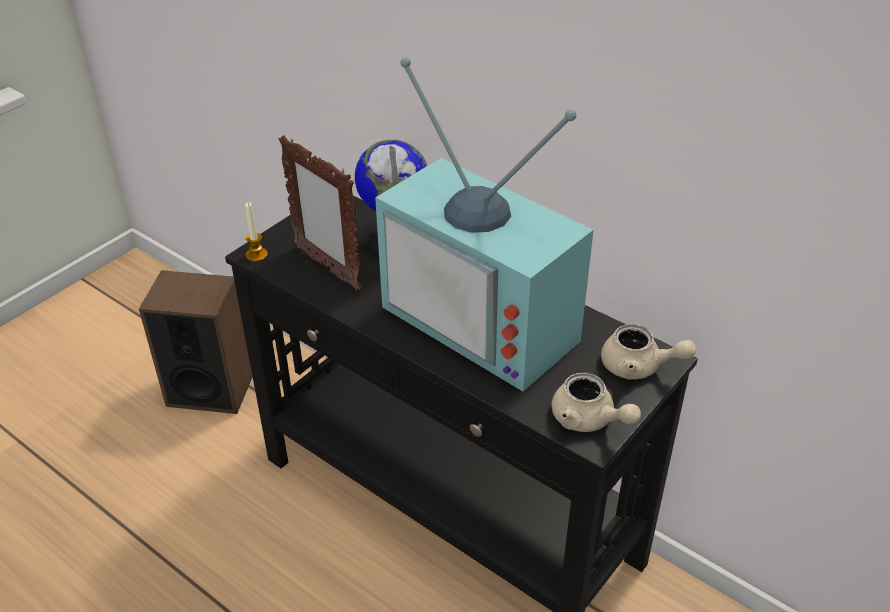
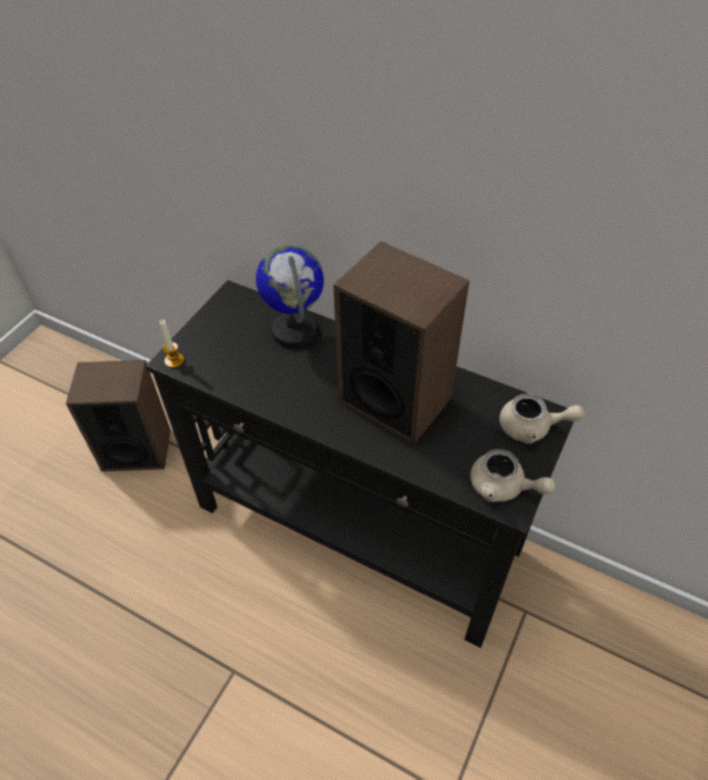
camera: 10 degrees left, 10 degrees up
(327, 268) = (241, 365): picture frame -> none
(488, 320) = (395, 399): television -> speaker

